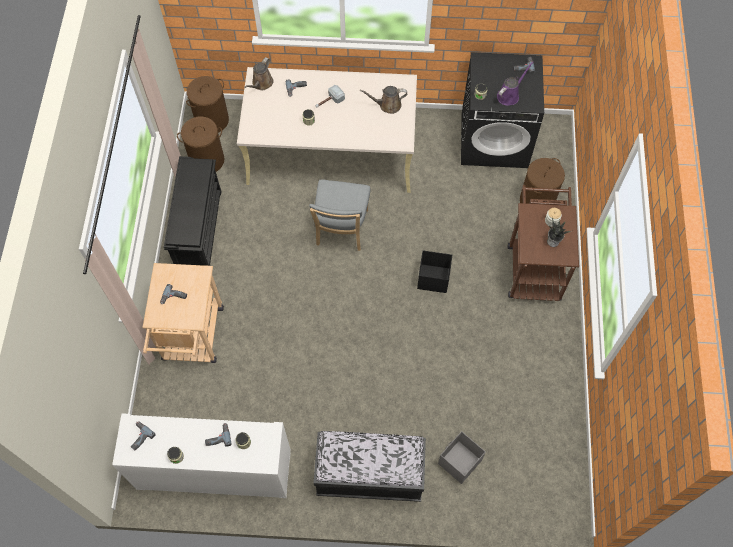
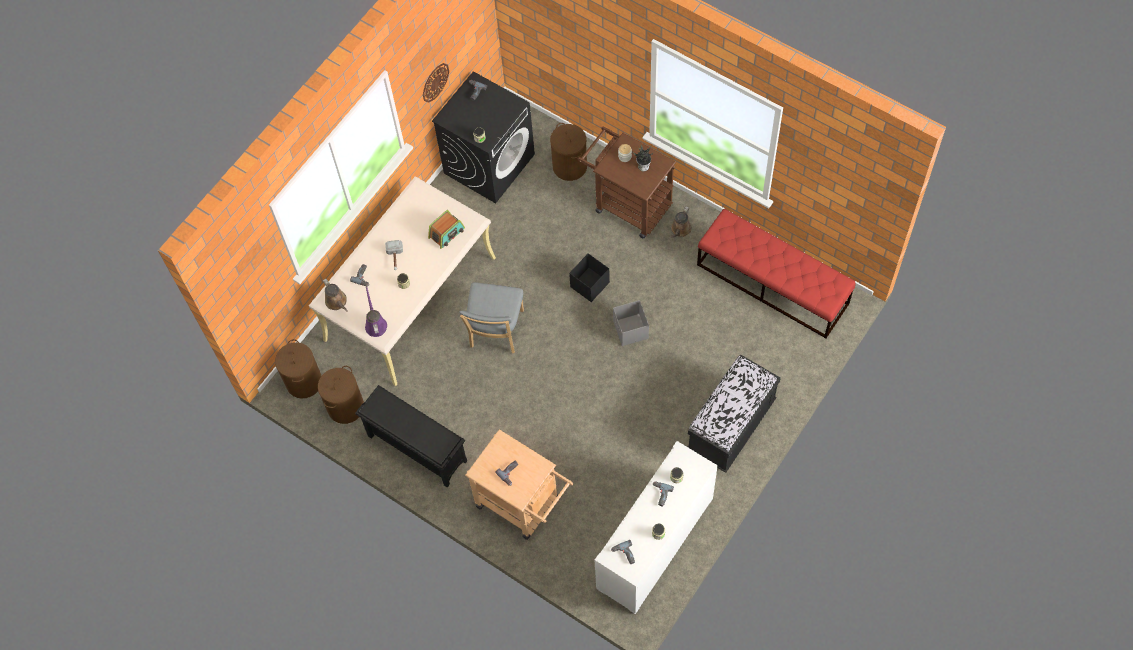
camera: 55 degrees left, 0 degrees up
(341, 230) = (495, 331): grey chair -> grey chair turned 60 degrees clockwise
(377, 125) = (447, 233): none -> radio
(387, 105) = (431, 214): brown watering can -> brown watering can (680, 230)
(459, 462) = (759, 354): grey storage box -> grey storage box (630, 330)
(493, 20) = (435, 82): none -> wall clock
(509, 95) = (495, 117): purple watering can -> purple watering can (375, 324)
(539, 435) = (773, 284): none -> red bench

